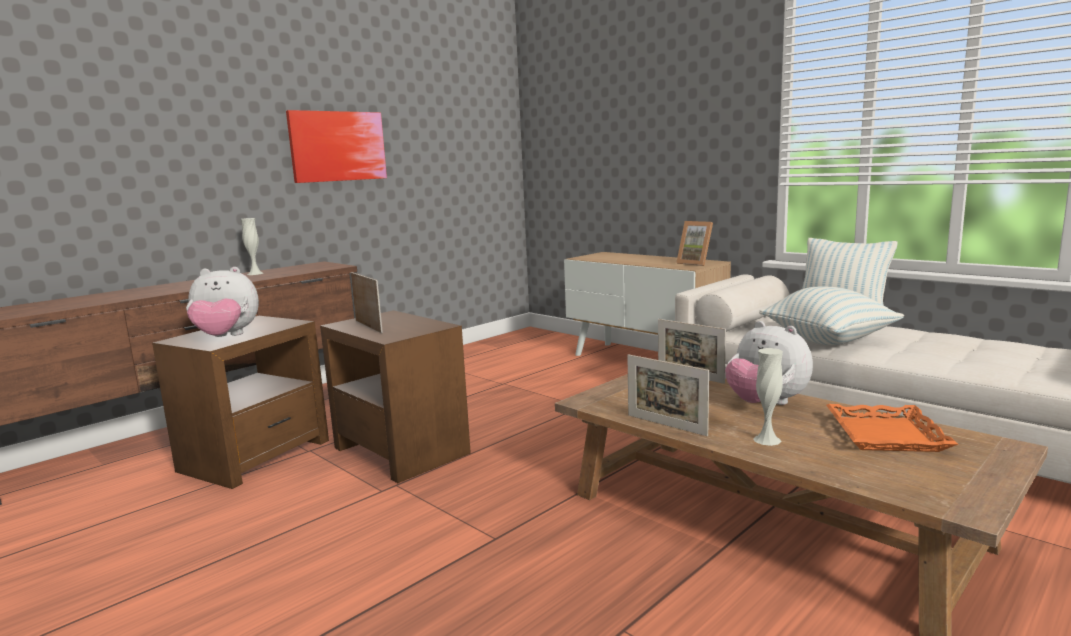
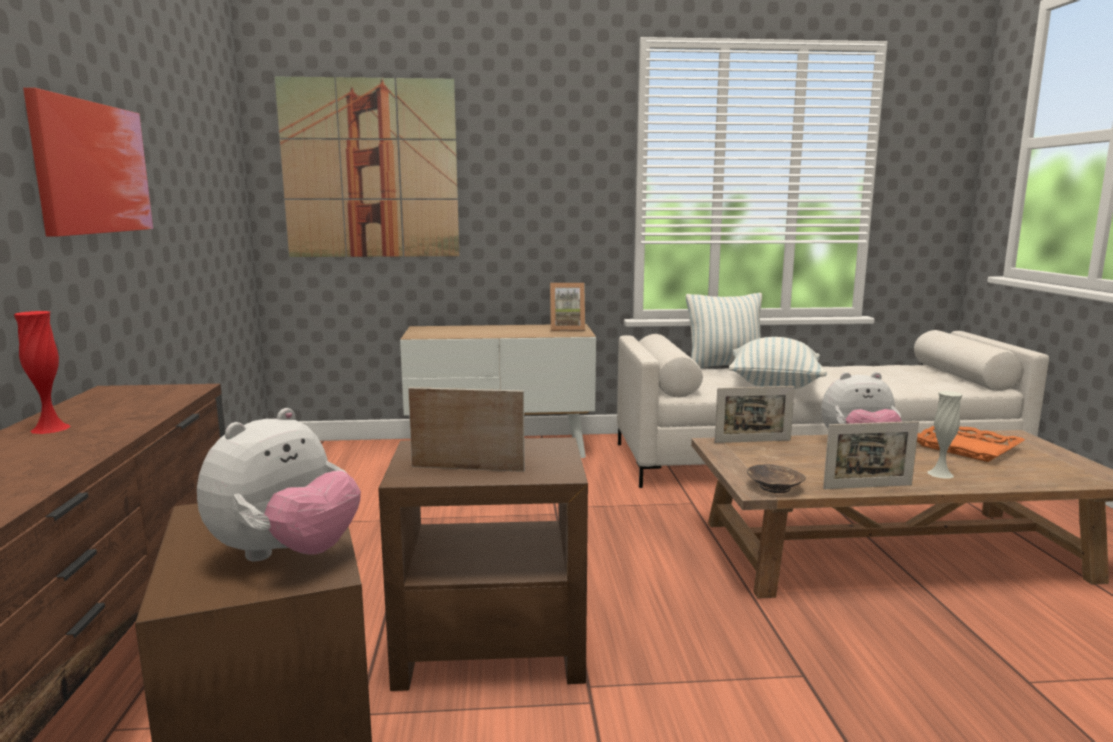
camera: 50 degrees left, 0 degrees up
(255, 273) = (50, 428): white vase -> red vase
(583, 129) = (370, 169): none -> picture
(598, 403) = (774, 487): none -> brown bowl

